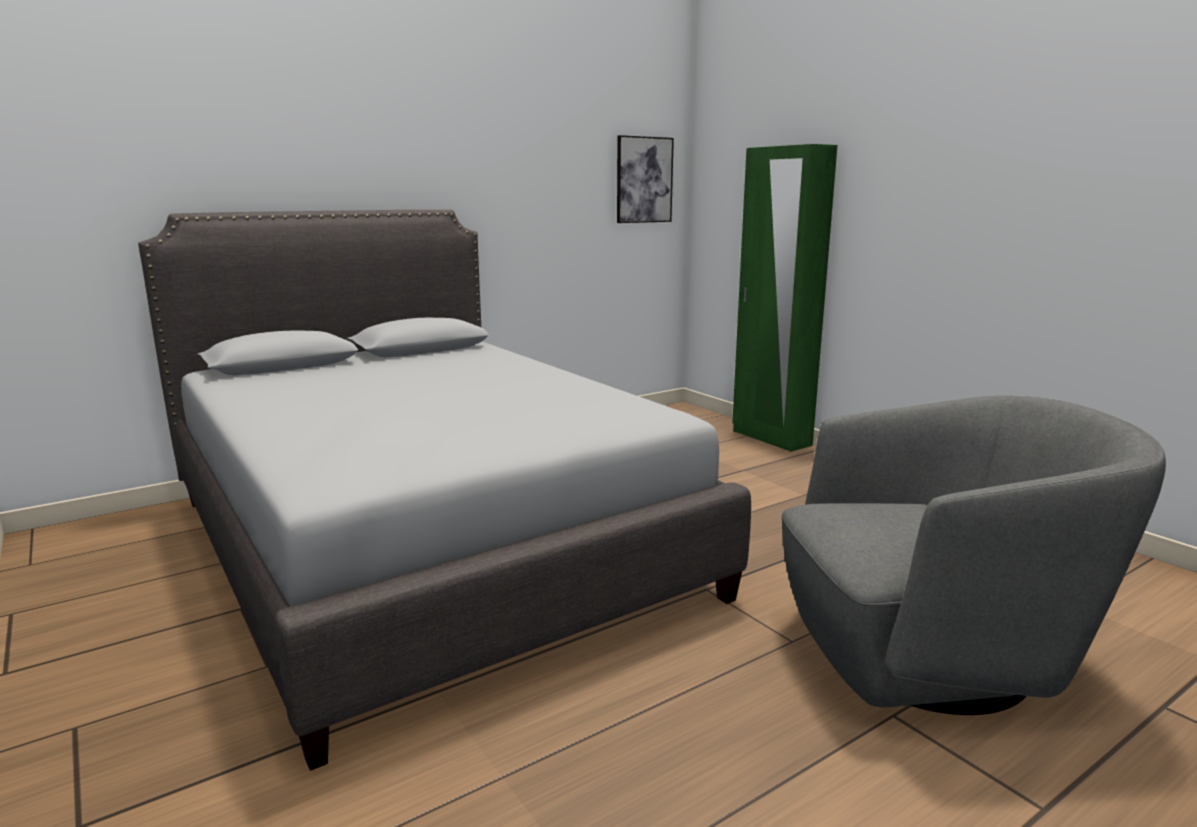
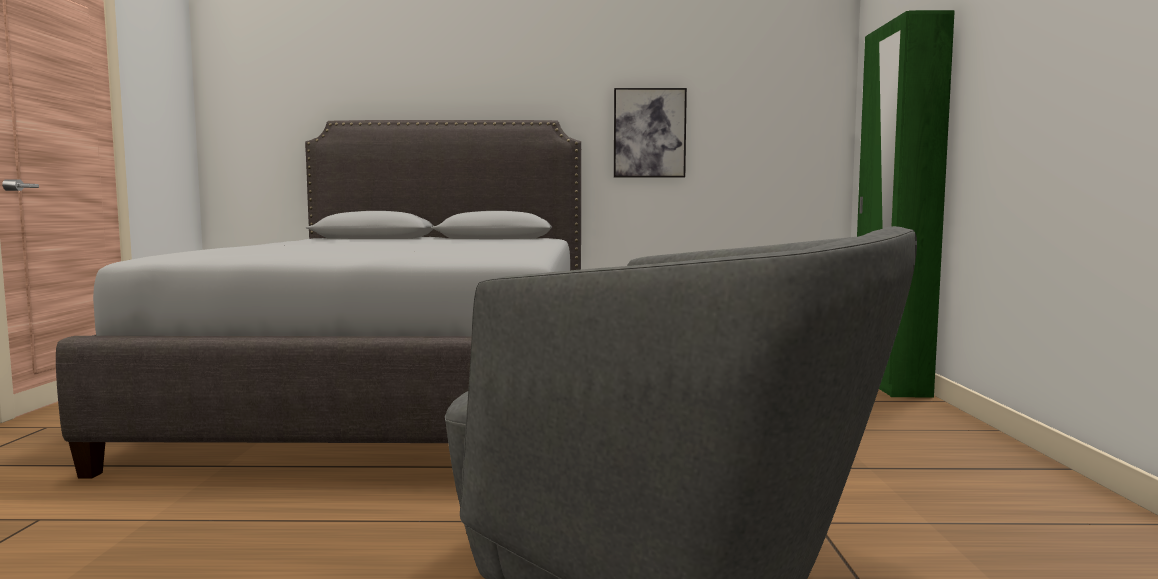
camera: 35 degrees right, 10 degrees down
(644, 180) = (789, 94): picture -> picture (649, 133)

